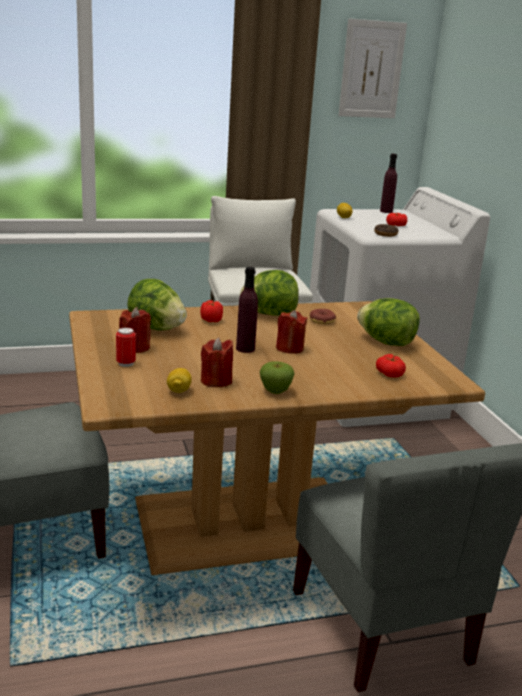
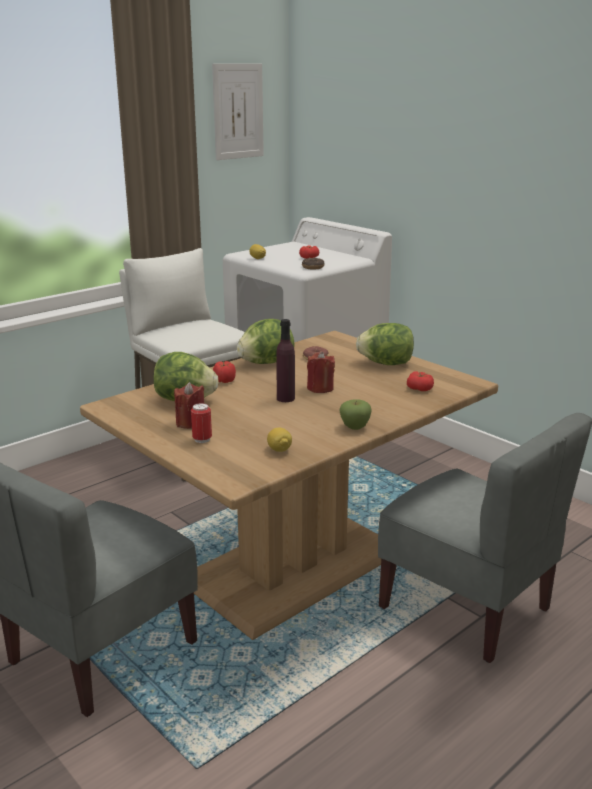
camera: 25 degrees left, 0 degrees up
(216, 381) = (298, 432): red candle -> none
(386, 211) = (283, 246): purple bottle -> none

